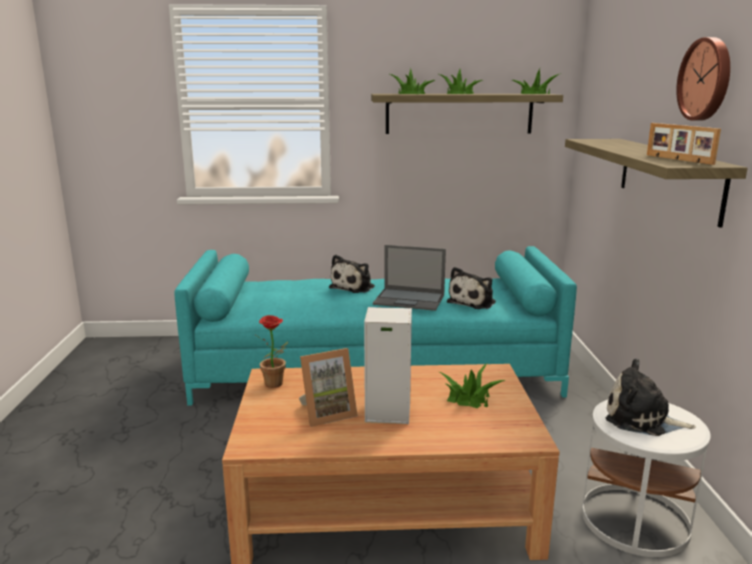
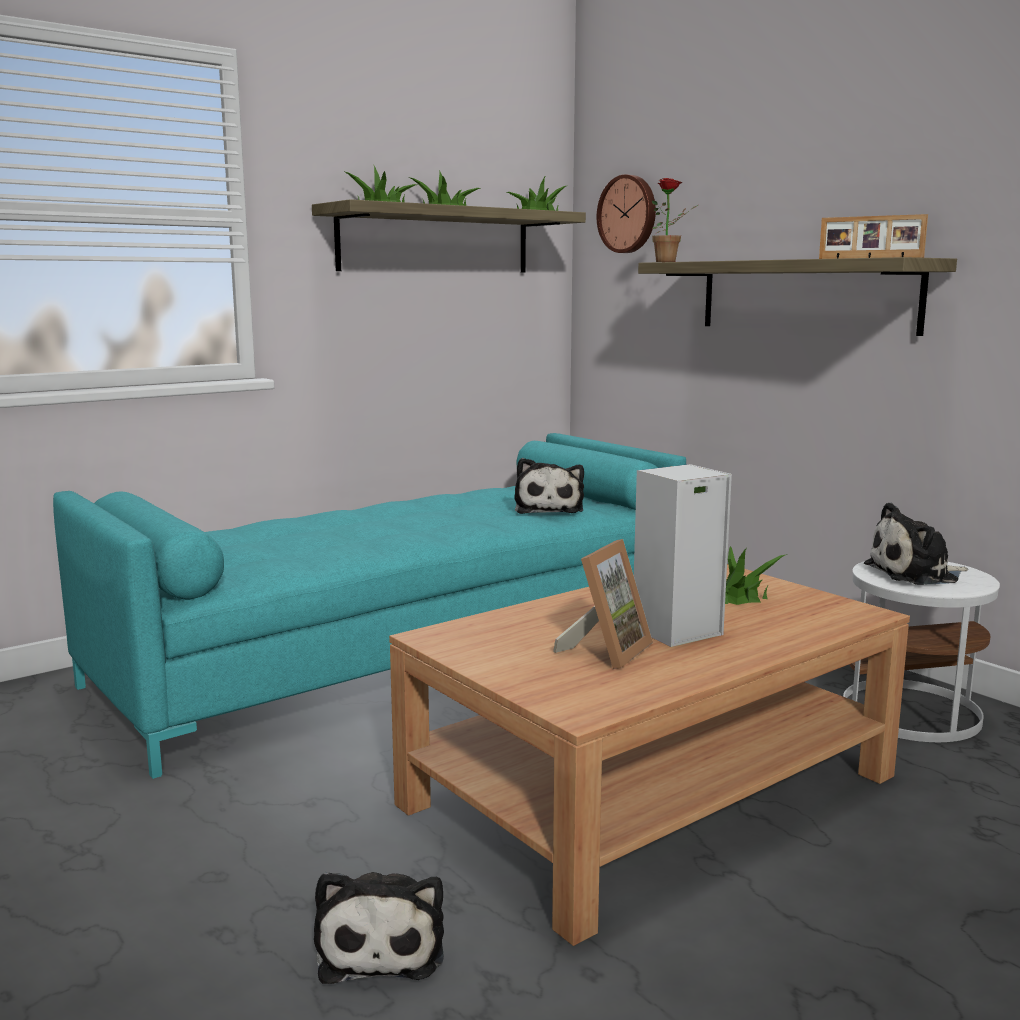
camera: 35 degrees left, 5 degrees down
(276, 385) = (470, 642): potted plant -> potted plant (670, 261)
(354, 287) = (350, 520): plush toy -> plush toy (381, 945)
(410, 299) = (469, 517): laptop -> none
(706, 79) = (862, 168): wall clock -> wall clock (628, 214)

